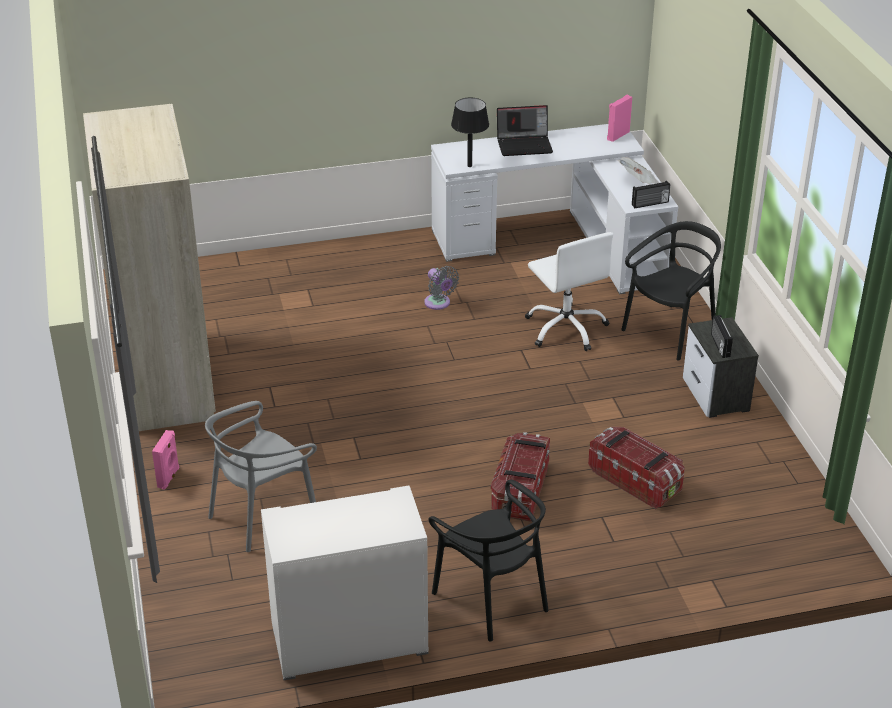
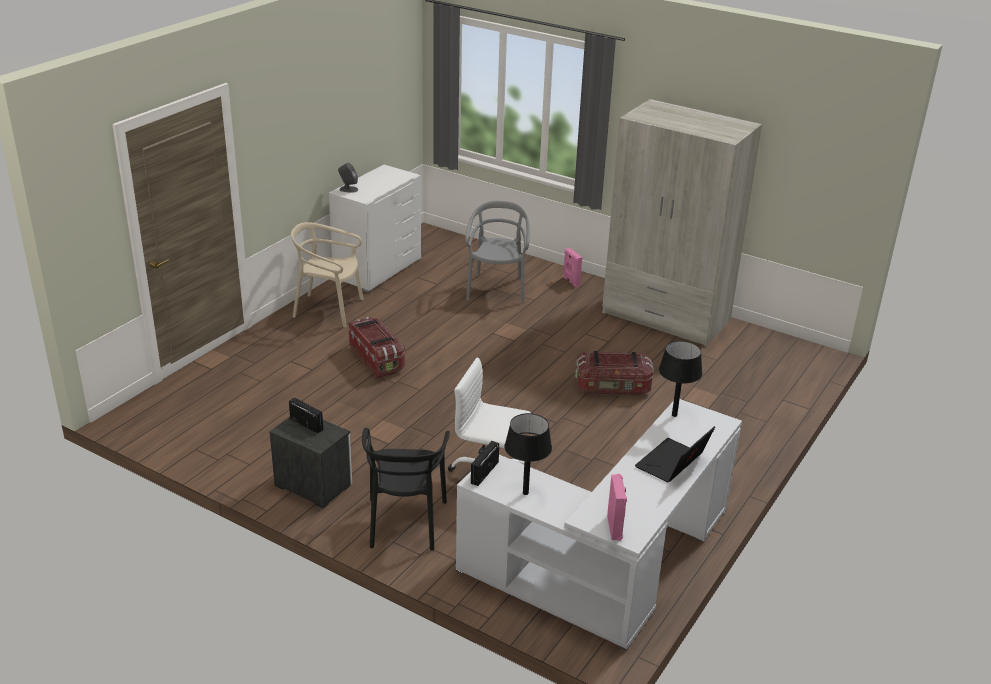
camera: 135 degrees right, 5 degrees down
(394, 528) = (348, 189): none -> grey speaker
(439, 304) = (607, 447): grey fan -> none
(492, 599) = (329, 309): black chair -> beige chair
(635, 481) = (312, 398): storage box -> storage box (612, 388)
(639, 182) = (525, 493): newspaper -> black table lamp

